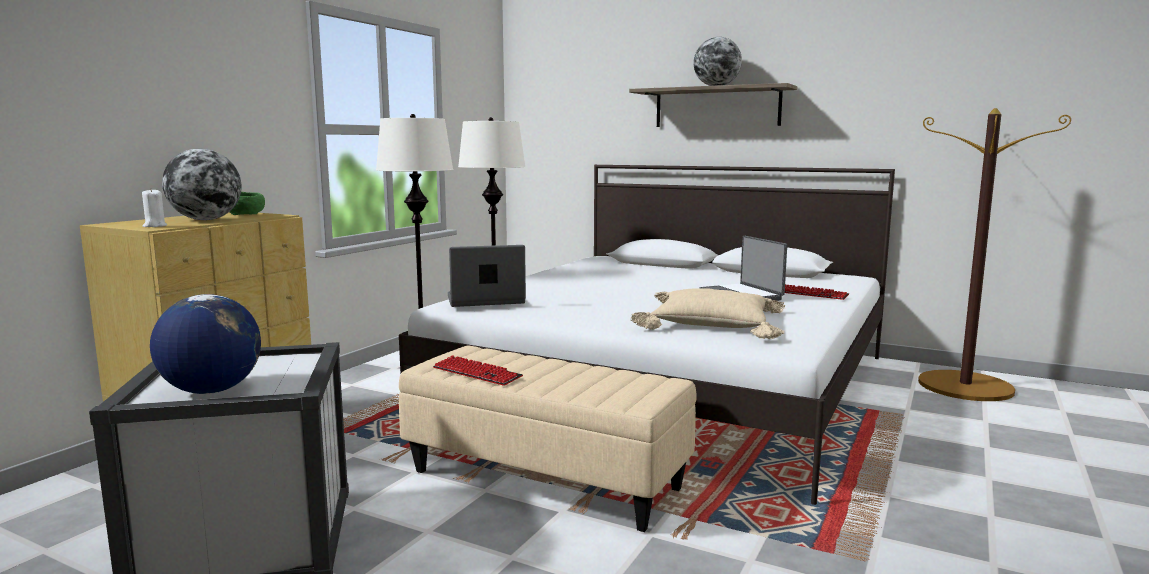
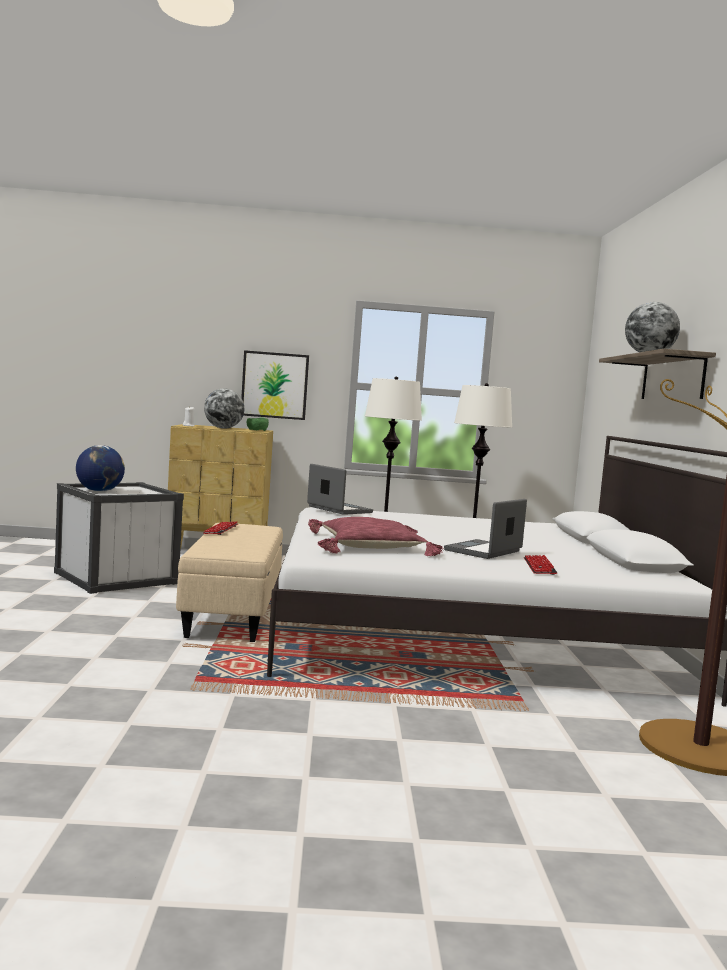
camera: 60 degrees right, 5 degrees down
(220, 136) = (275, 385): none -> picture
(712, 321) = (370, 545): beige pillow -> red pillow

